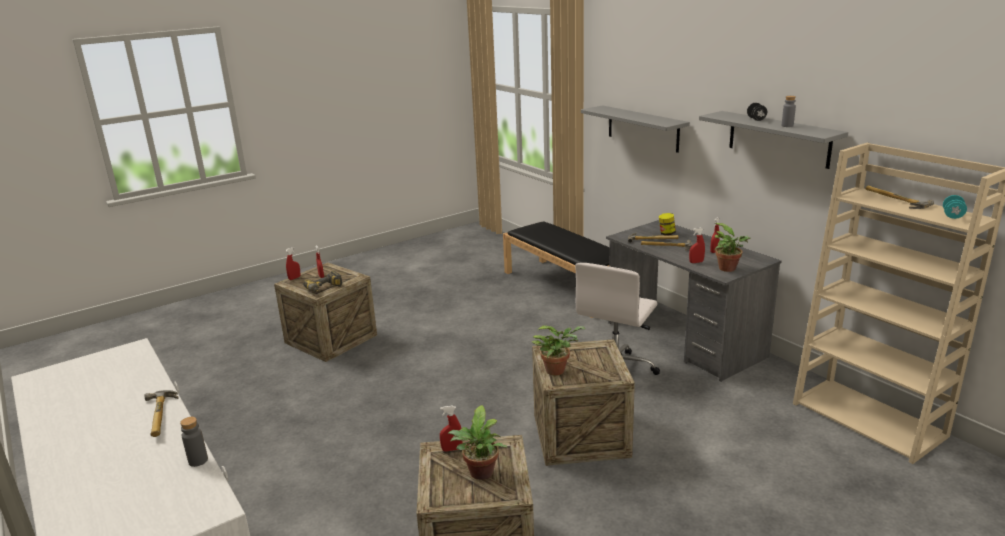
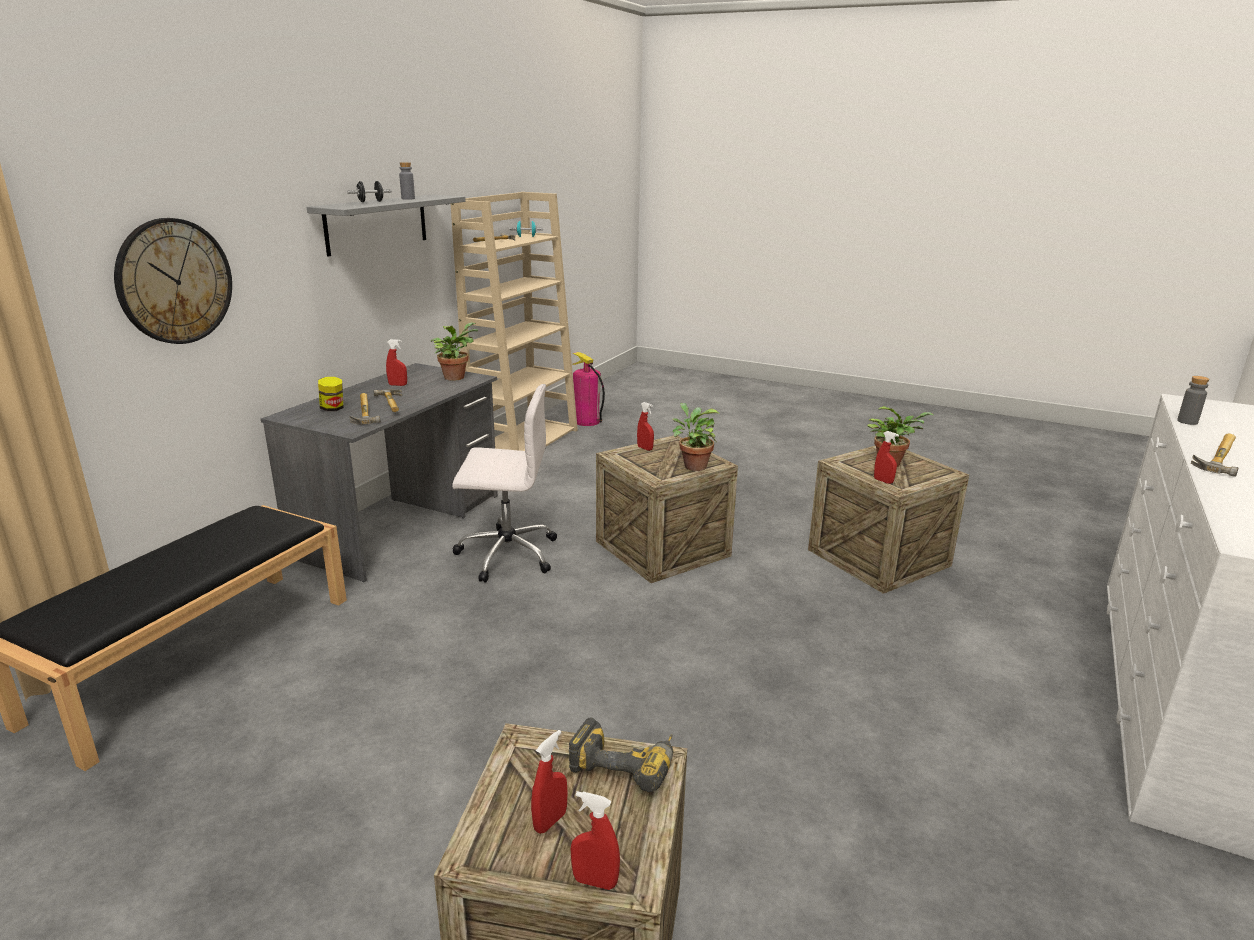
camera: 120 degrees left, 0 degrees up
(643, 128) = (174, 281): grey shelf -> wall clock
(696, 262) = (441, 389): red spray bottle -> red spray bottle (645, 448)
(952, 480) = (587, 421): none -> fire extinguisher

